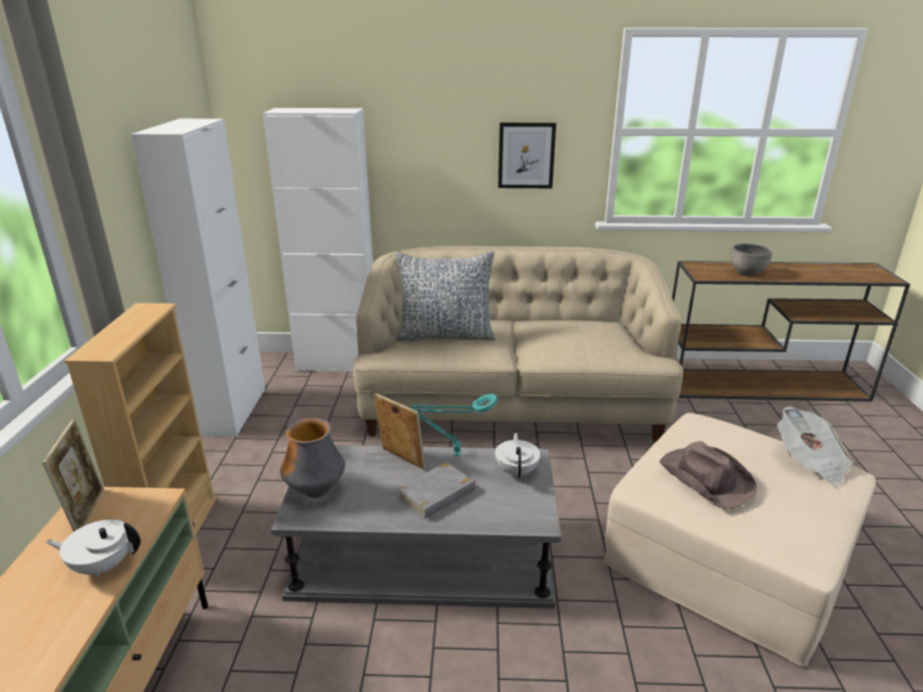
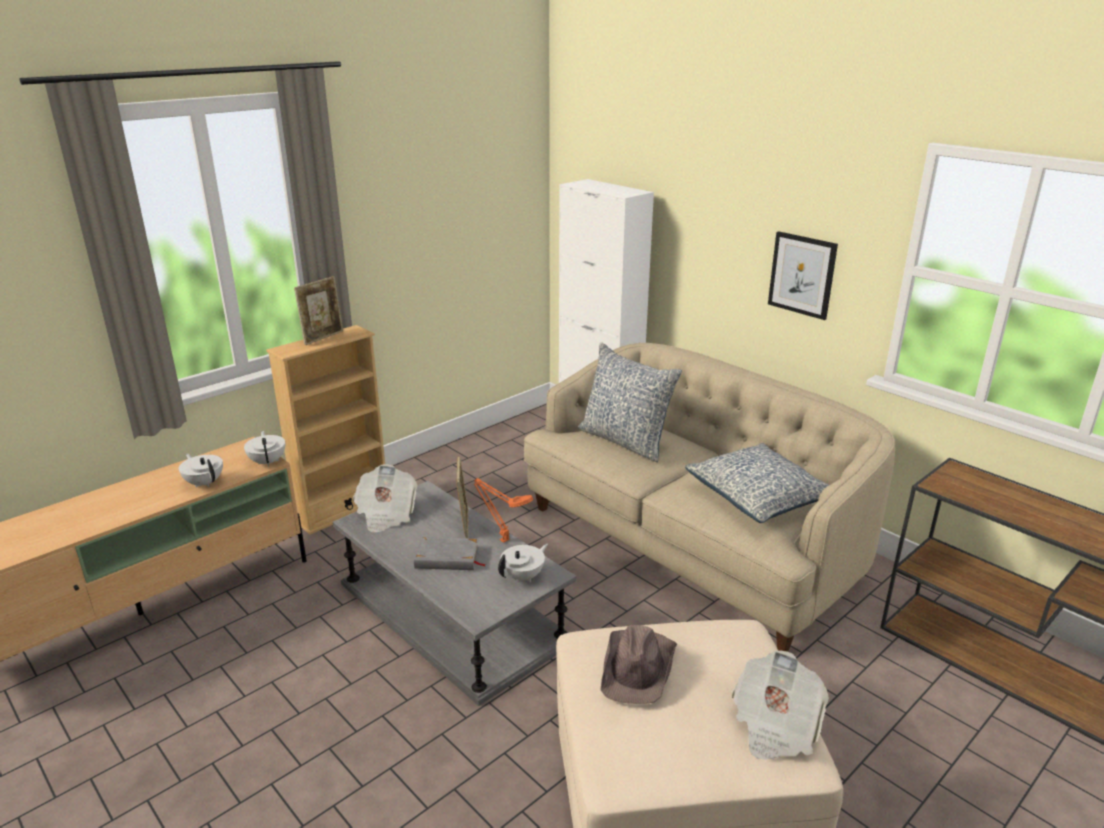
camera: 45 degrees right, 0 degrees up
(87, 512) = (236, 452): picture frame -> picture frame (323, 337)
(153, 500) = (268, 462): none -> white teapot
(232, 411) = (476, 444): white cabinet -> none
(316, 491) = (386, 513): vase -> newspaper
(454, 454) = (502, 539): turquoise table lamp -> orange table lamp
(590, 333) = (759, 496): none -> pillow
(747, 273) = (1011, 505): grey bowl -> none

